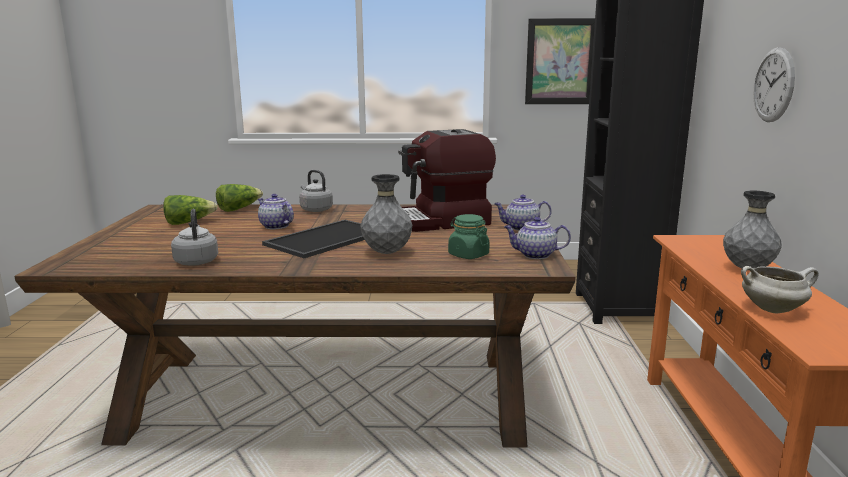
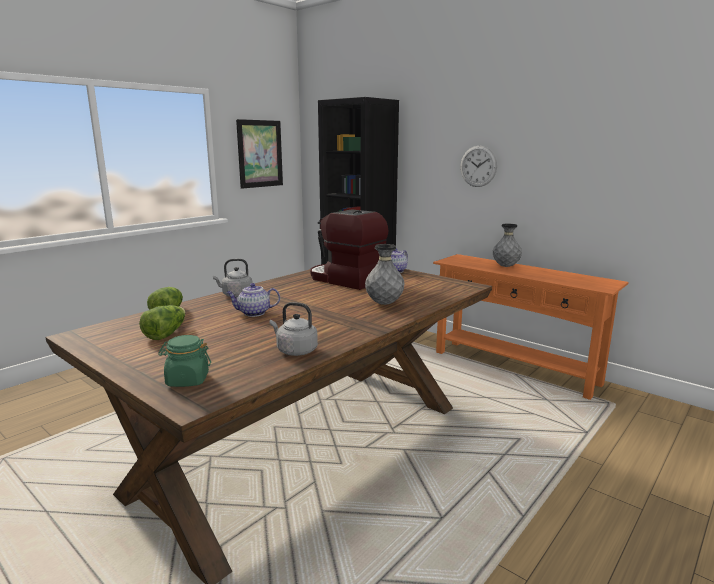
camera: 50 degrees left, 0 degrees up
(326, 239) = (322, 309): tray -> none
(441, 222) = (345, 279): coffee machine -> coffee machine turned 105 degrees clockwise
(468, 255) = (423, 291): green jar -> green jar (187, 380)
(535, 255) = (447, 282): teapot -> none
(773, 309) = (555, 279): white cooking pot -> none

